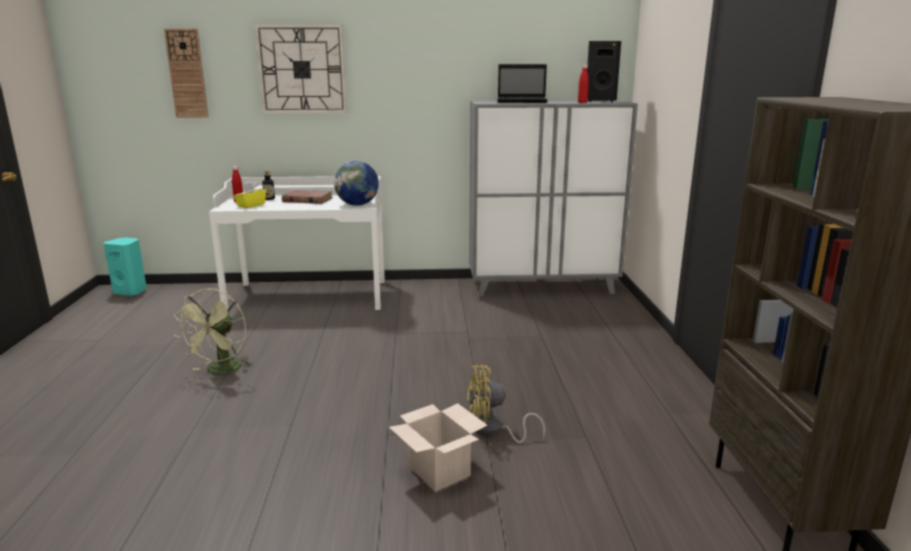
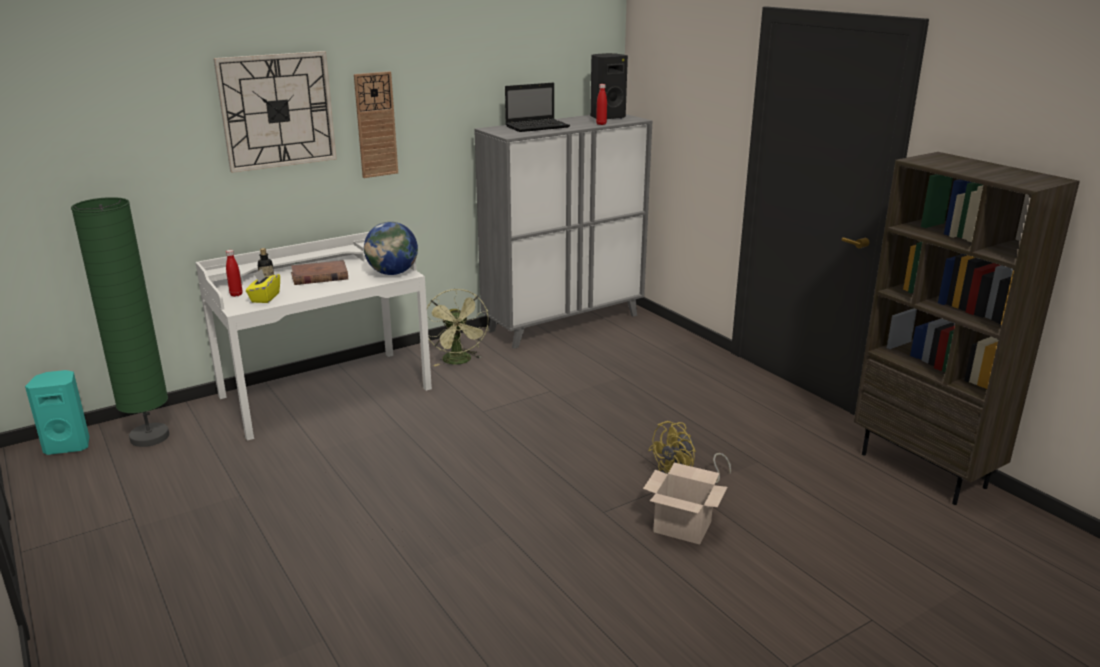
camera: 30 degrees left, 5 degrees up
(175, 297) = (150, 437): none -> green floor lamp
(187, 74) = (120, 132): wall clock -> wall clock (376, 125)
(221, 371) = (353, 506): green fan -> green fan (459, 361)

